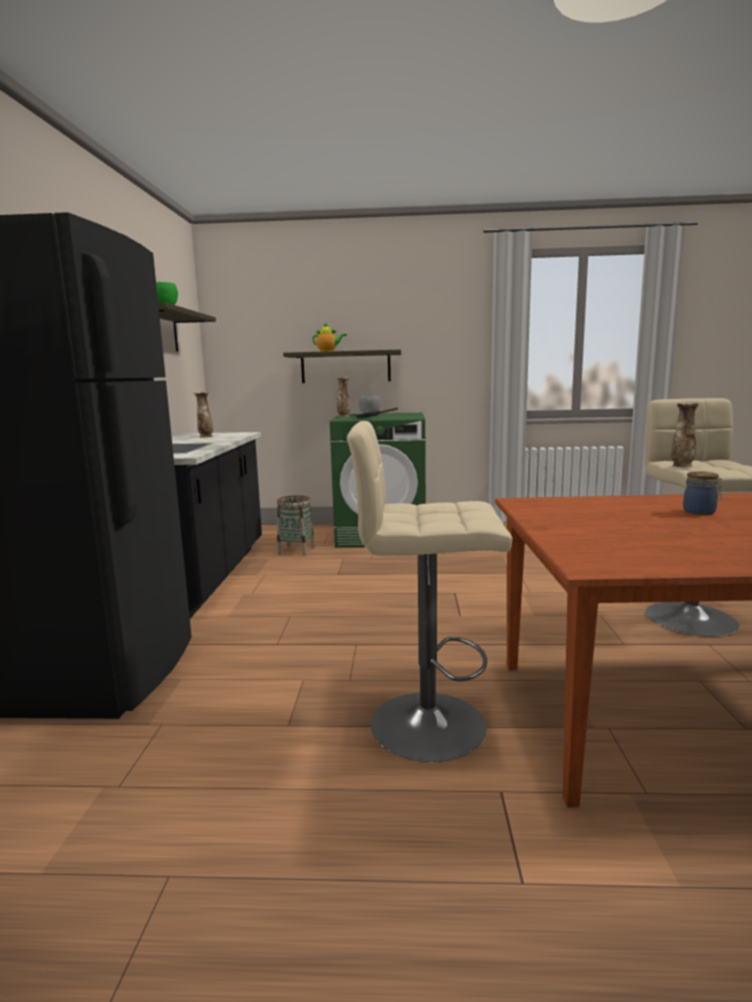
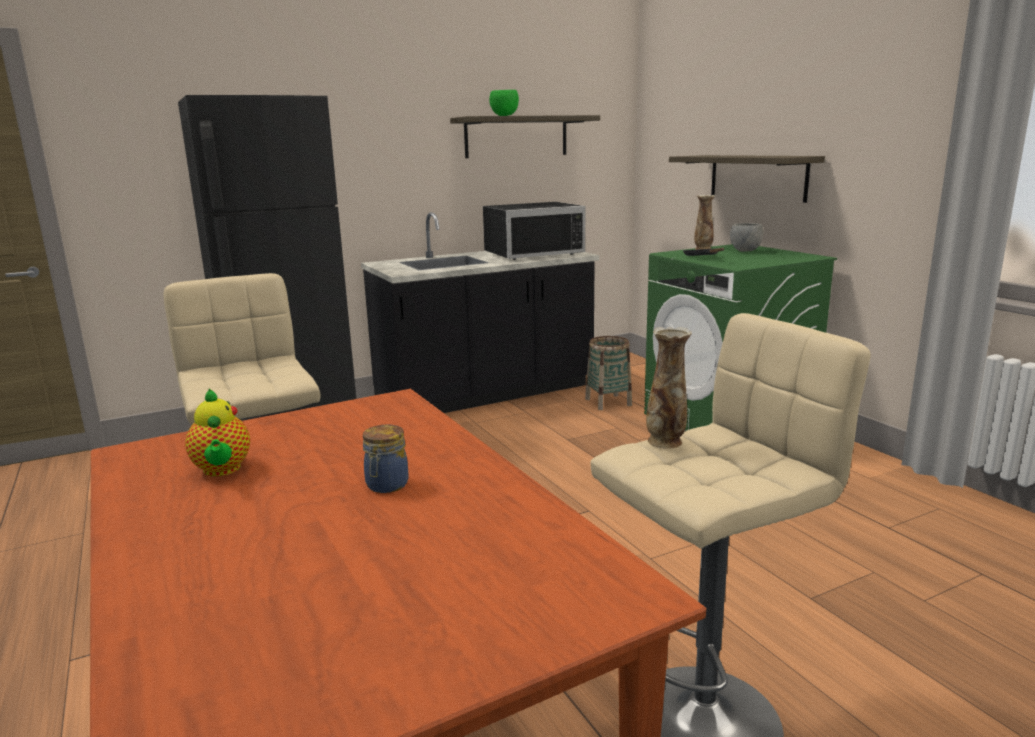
camera: 60 degrees right, 5 degrees up
(205, 437) = (531, 253): vase -> black microwave
(328, 351) = (726, 155): teapot -> teapot (222, 470)

